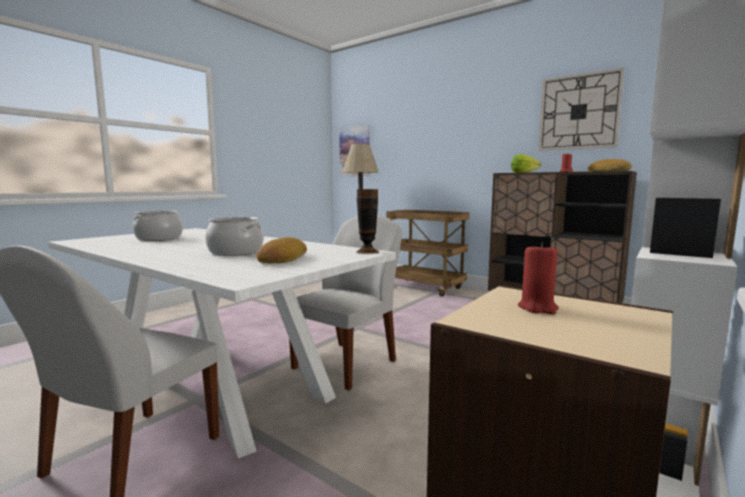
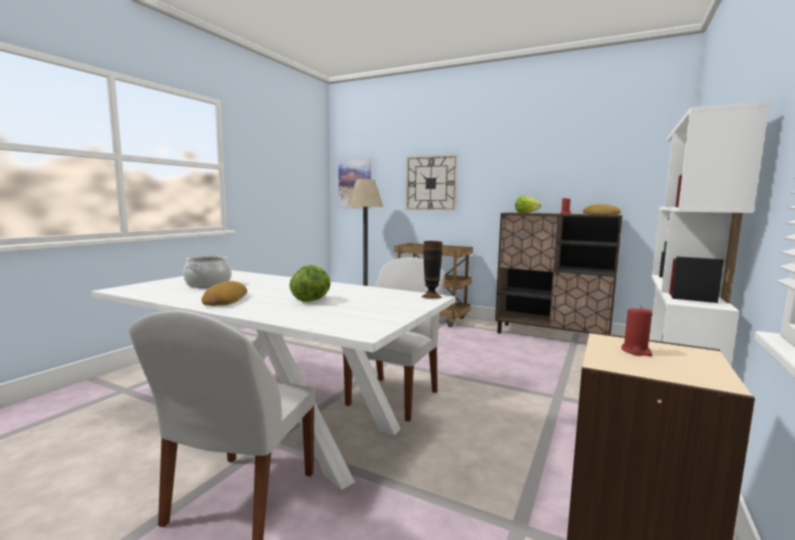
camera: 10 degrees left, 0 degrees up
(235, 252) = (312, 300): cooking pot -> lettuce
(281, 258) = (366, 307): bread -> bread (224, 300)
(578, 112) = (572, 159): wall clock -> wall clock (431, 183)

